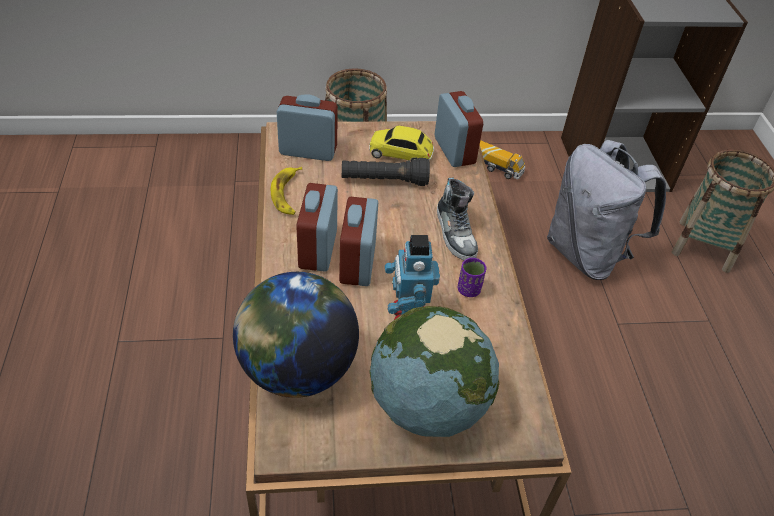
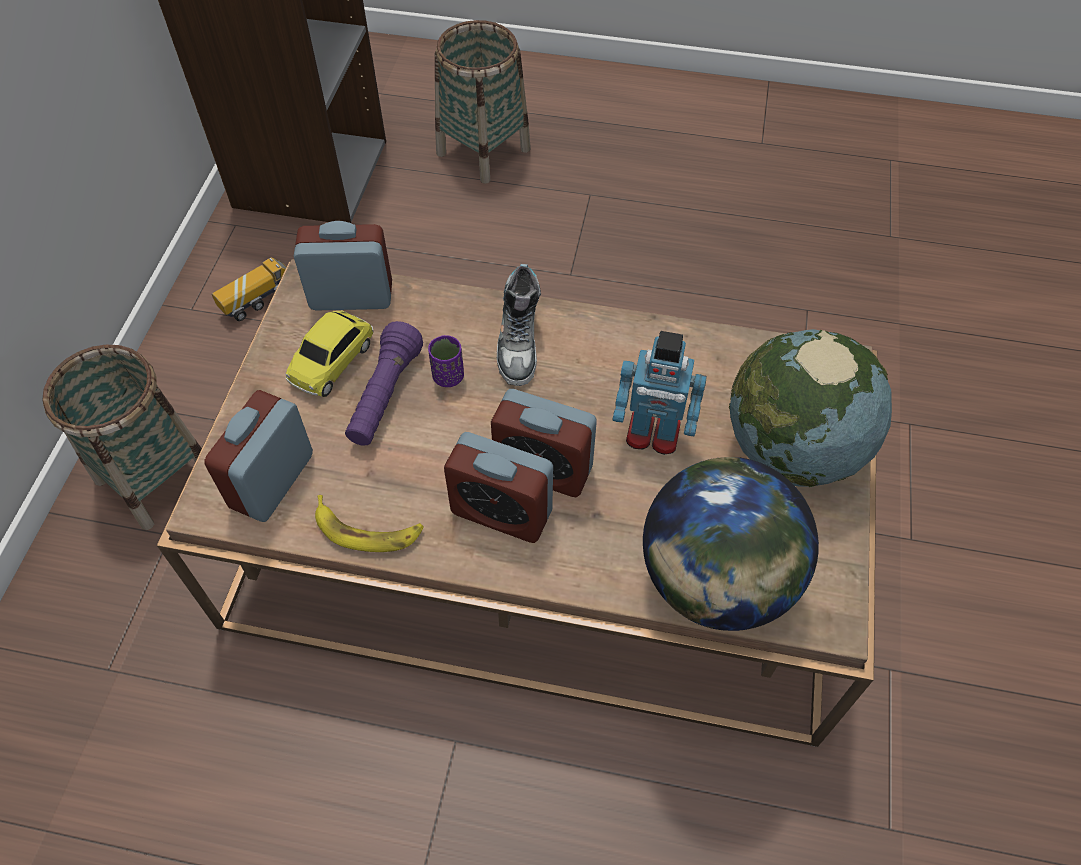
camera: 70 degrees left, 10 degrees up
(384, 181) = (385, 396): black flashlight -> purple flashlight
(456, 233) = (519, 342): shoe -> shoe turned 90 degrees clockwise
(469, 290) = (622, 358): purple cup -> purple cup (448, 376)
(587, 254) = (456, 261): grey backpack -> none

